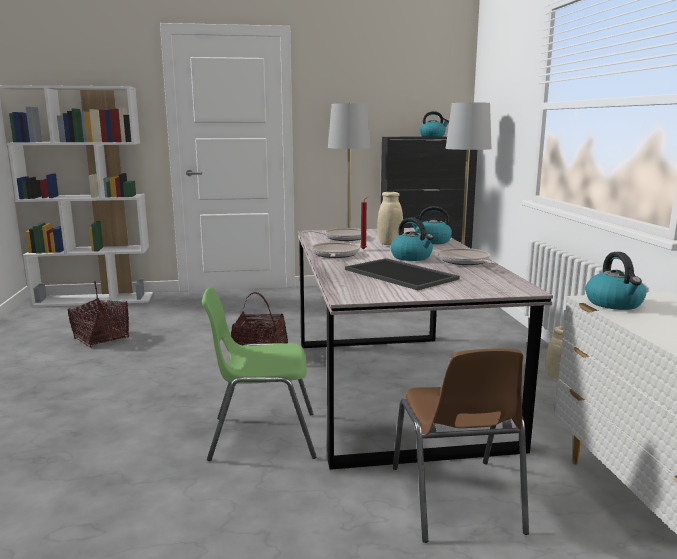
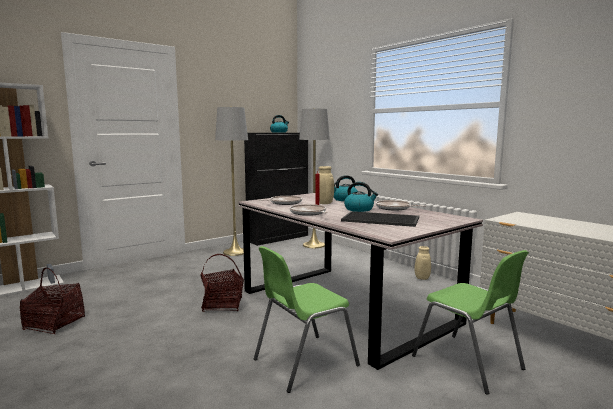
camera: 30 degrees left, 5 degrees down
(456, 500) = (468, 363): brown chair -> green chair
(614, 303) = (514, 220): kettle -> none

